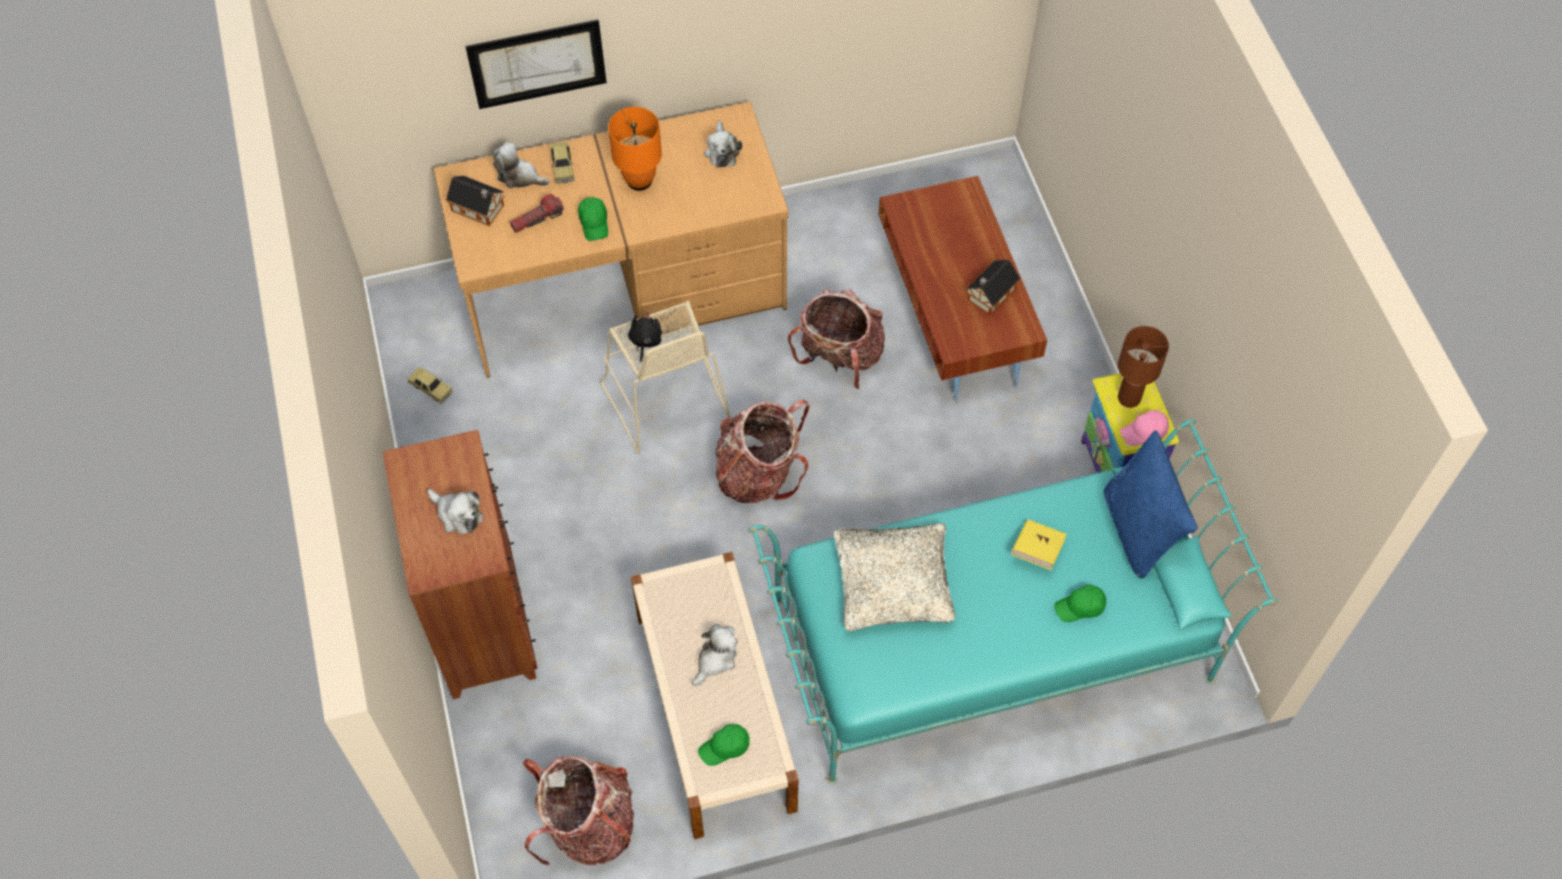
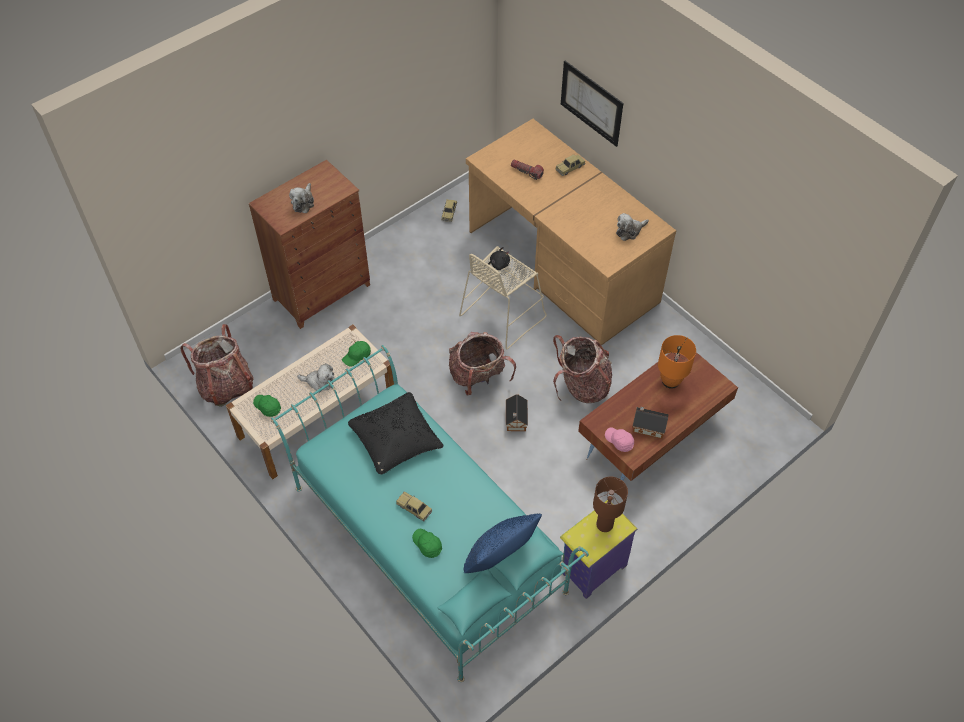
camera: 65 degrees right, 5 degrees down
(479, 209) = (518, 146): toy house -> toy house (516, 420)
(519, 176) = (550, 153): plush toy -> none
(594, 223) = (540, 196): green cap -> green cap (357, 356)
(639, 180) = (582, 203): orange table lamp -> orange table lamp (670, 381)
(894, 583) = (396, 439): beige pillow -> black pillow
(1017, 602) = (414, 508): none -> toy car
(1037, 550) = (456, 507): yellow book -> none
(1144, 432) = (583, 543): pink cap -> pink cap (619, 441)

